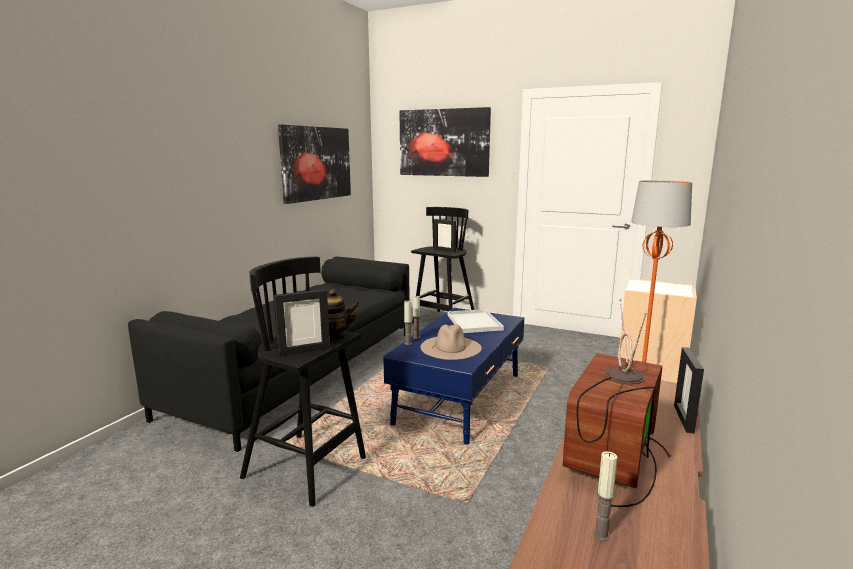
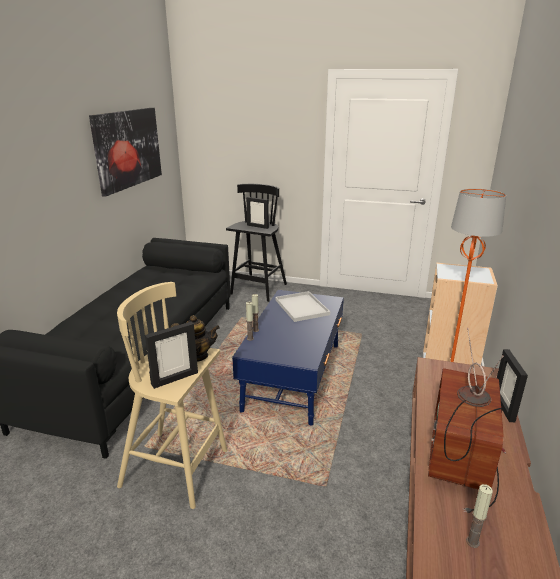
camera: 10 degrees left, 10 degrees up
(308, 468) = (178, 468): black stool -> beige stool
(444, 142) = (250, 119): picture -> none
(451, 347) = (290, 340): beige hat -> none

